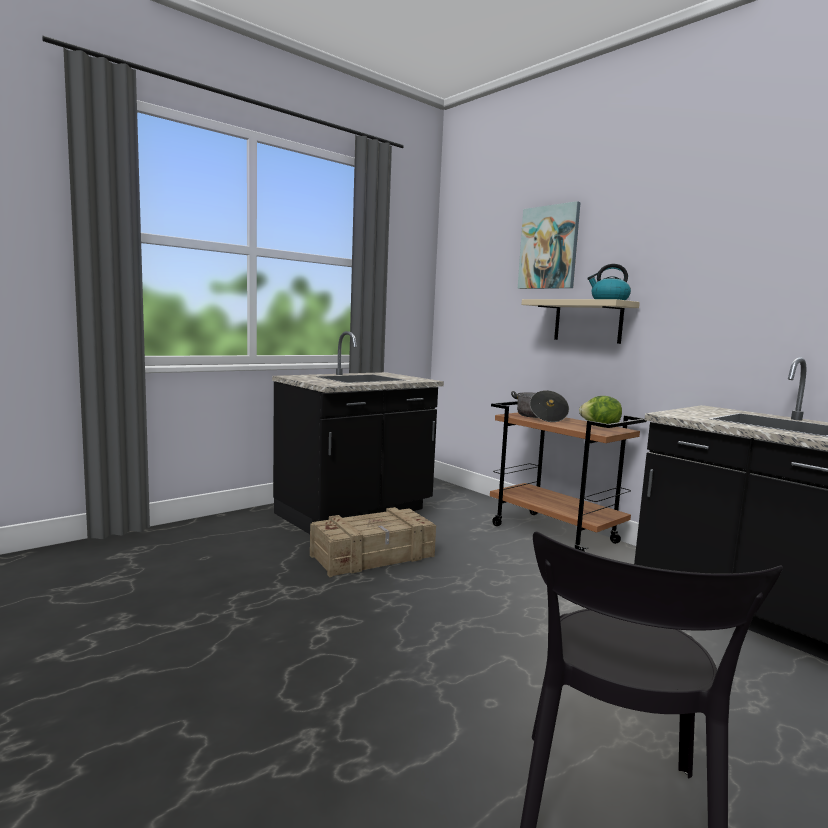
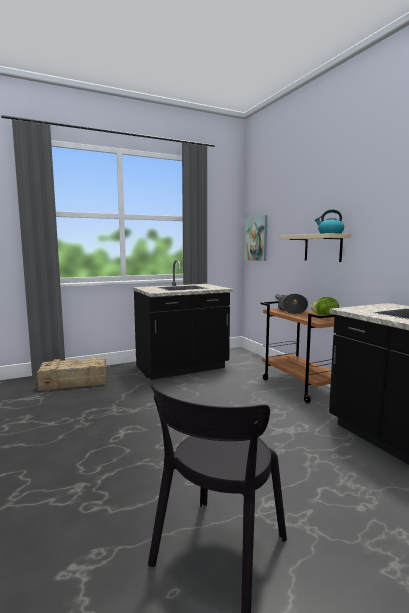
camera: 15 degrees right, 0 degrees up
(373, 556) = (176, 394): crate -> crate (74, 382)
(549, 247) = (300, 201): picture -> picture (256, 238)

